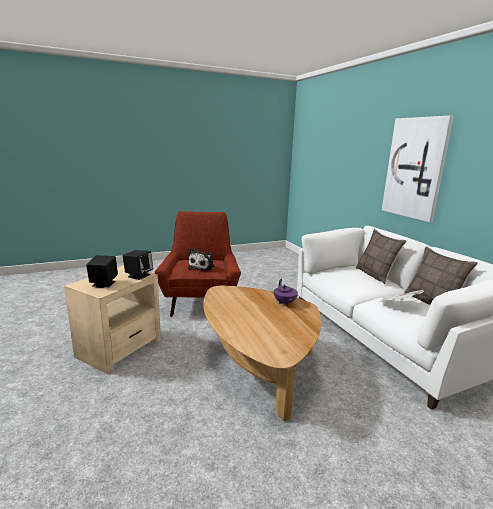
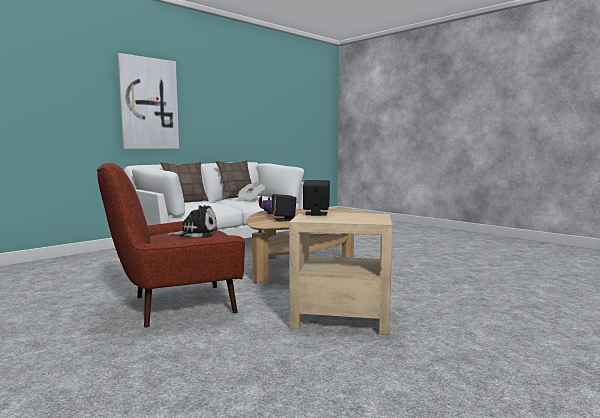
camera: 110 degrees left, 10 degrees down
(103, 284) = (359, 217): black speaker -> black speaker (283, 219)

